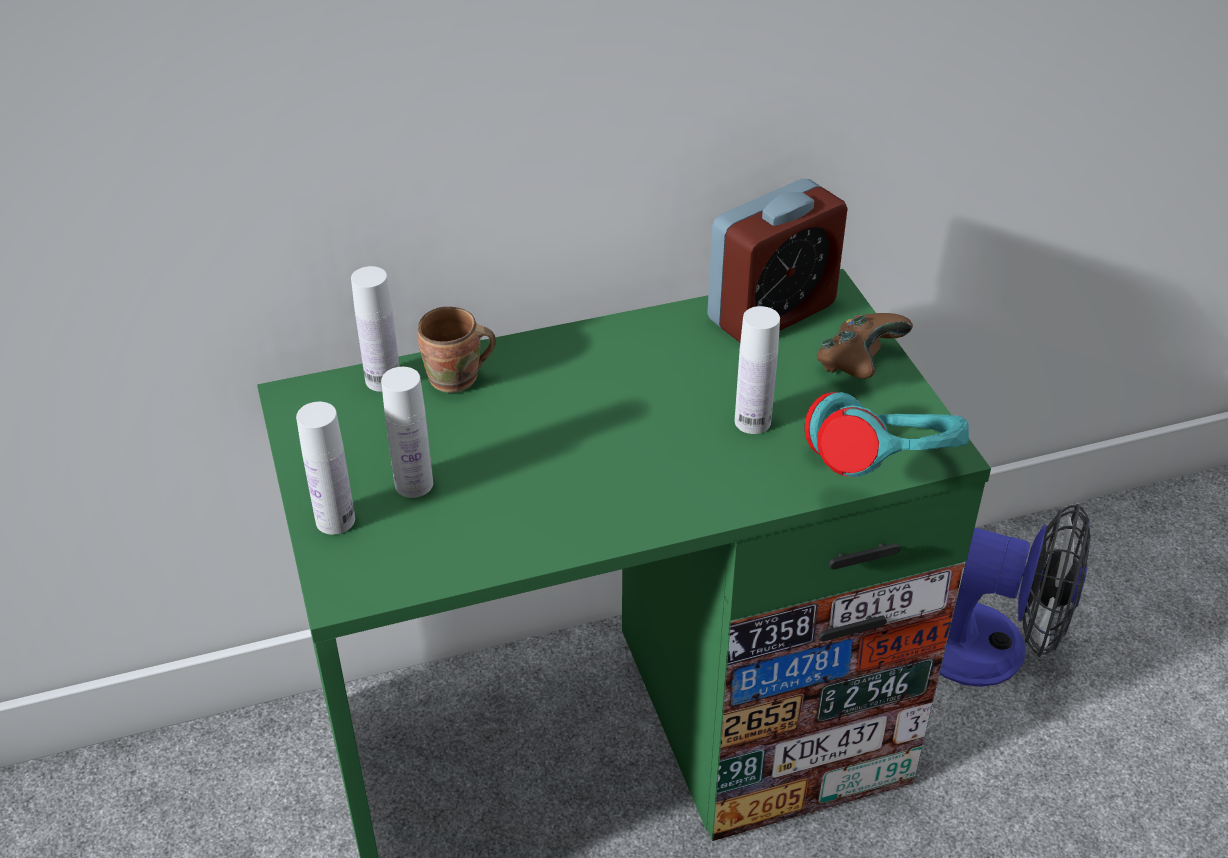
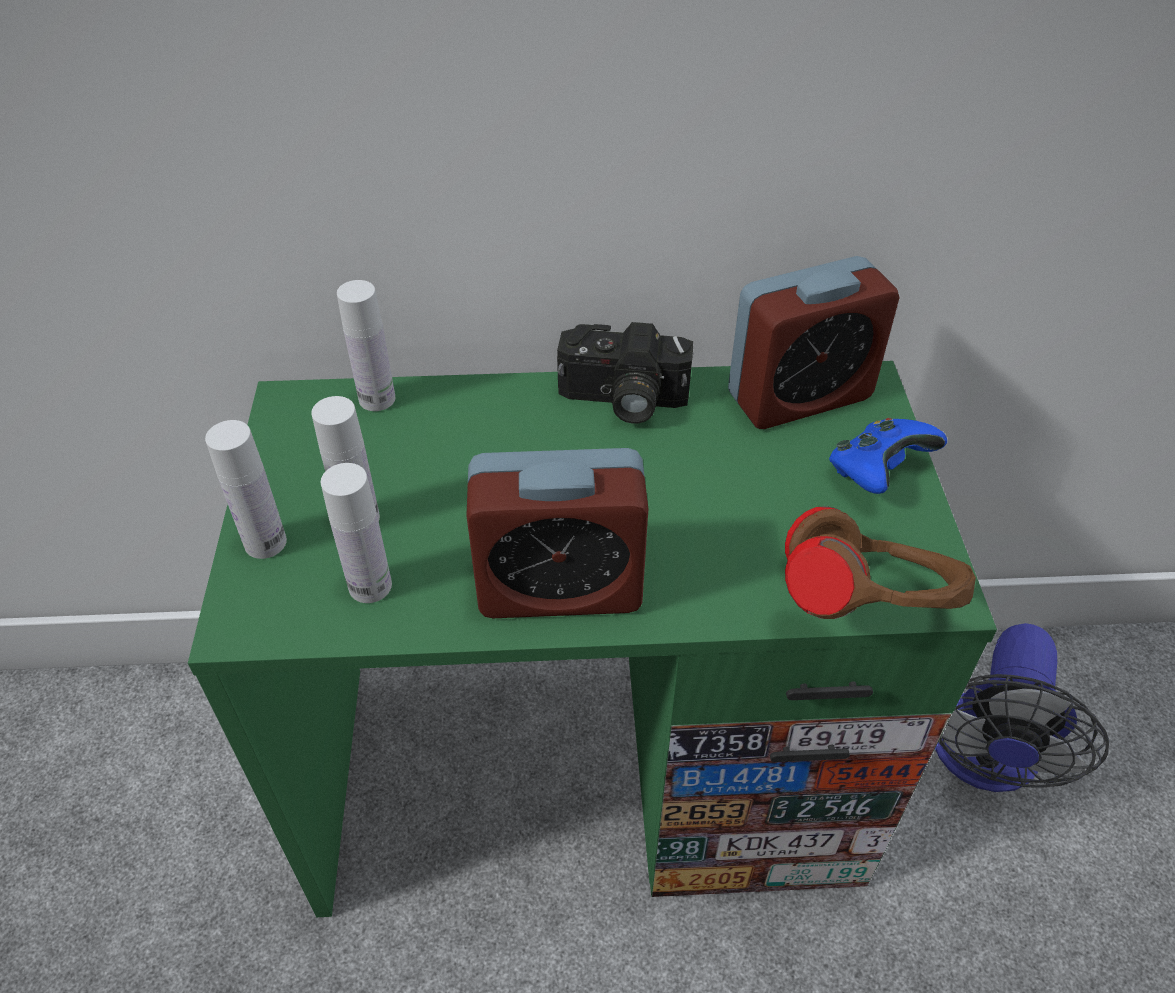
camera: 15 degrees right, 5 degrees up
(456, 380) = (448, 412): brown mug -> none
(614, 342) = (622, 400): none -> camera
(619, 505) = (559, 587): none -> alarm clock
(752, 421) = (738, 517): white bottle -> white bottle (370, 586)
(858, 364) = (877, 472): brown game controller -> blue game controller
(881, 472) = (864, 608): turquoise headphones -> brown headphones
(990, 649) = (983, 760): fan -> fan turned 75 degrees clockwise

